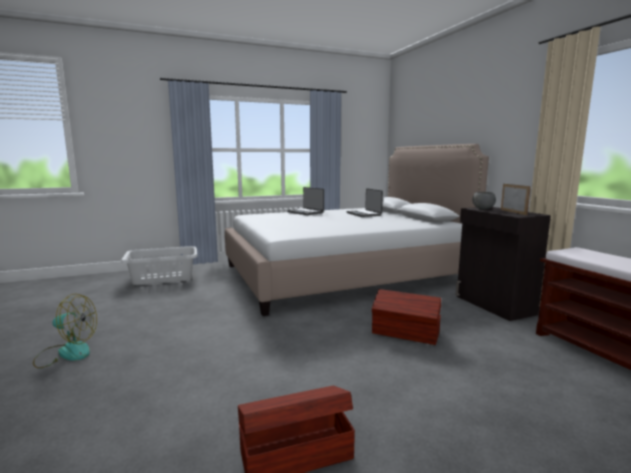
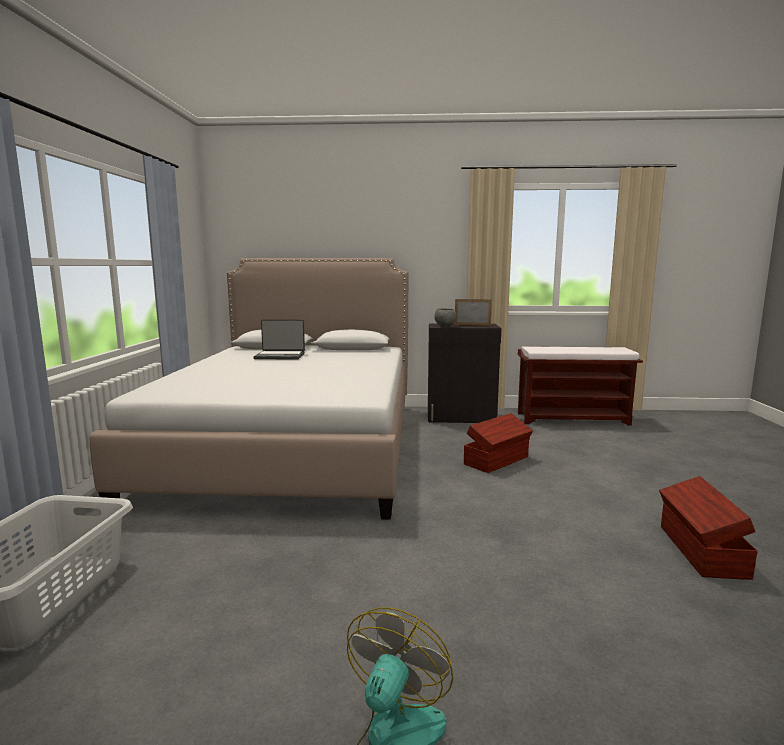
camera: 65 degrees left, 0 degrees up
(306, 212) = (212, 369): laptop -> none

